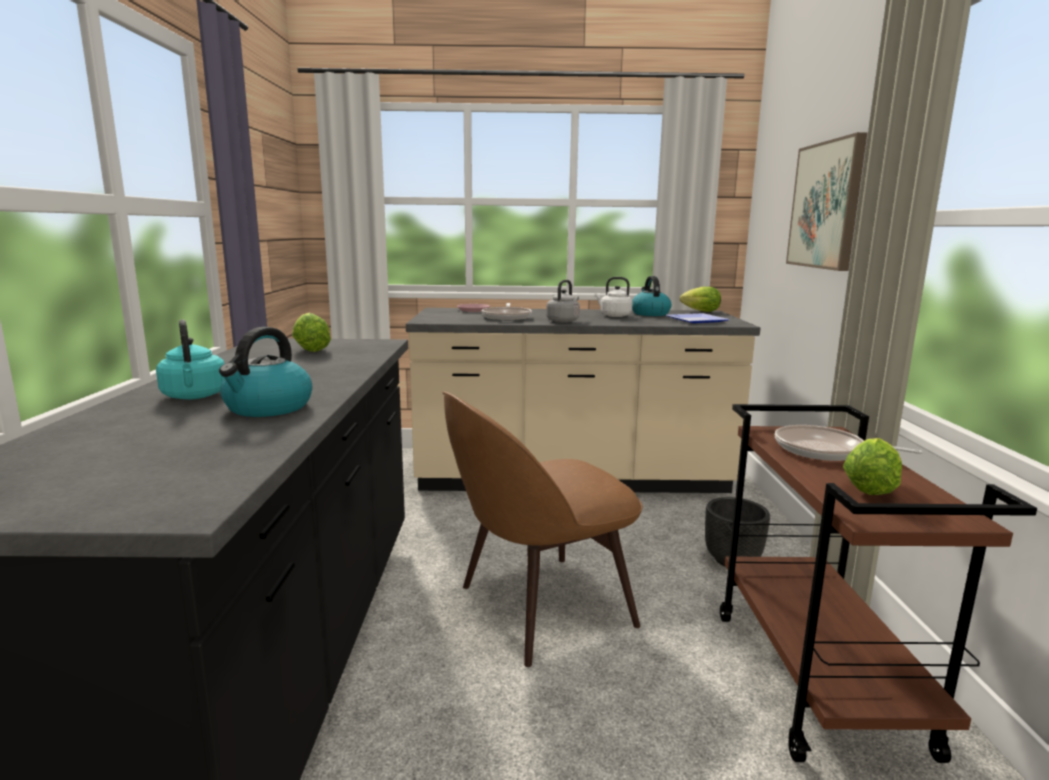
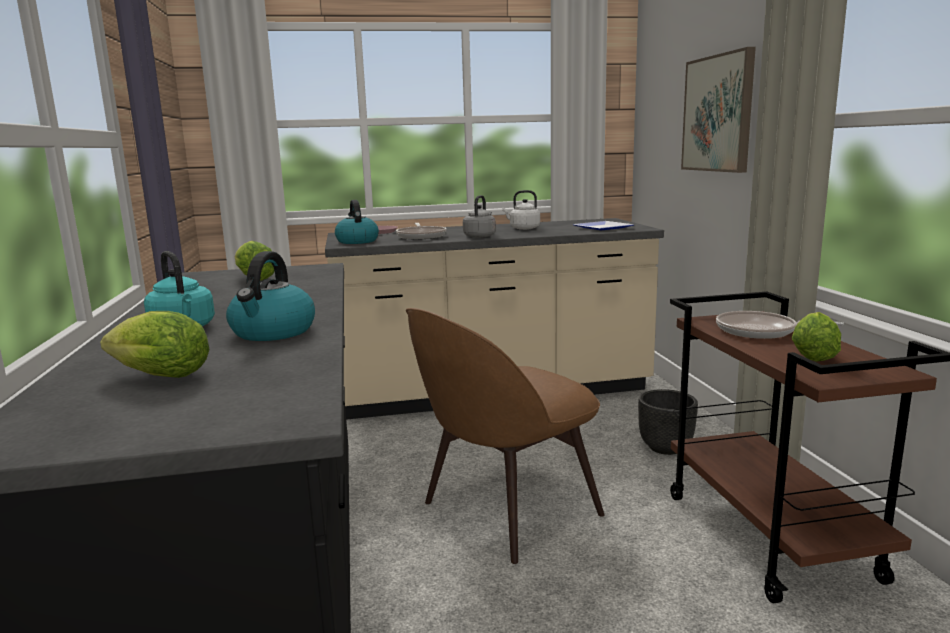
camera: 10 degrees left, 0 degrees up
(649, 313) = (554, 224): kettle -> kettle (357, 241)
(698, 311) = (597, 219): lettuce -> lettuce (156, 376)

